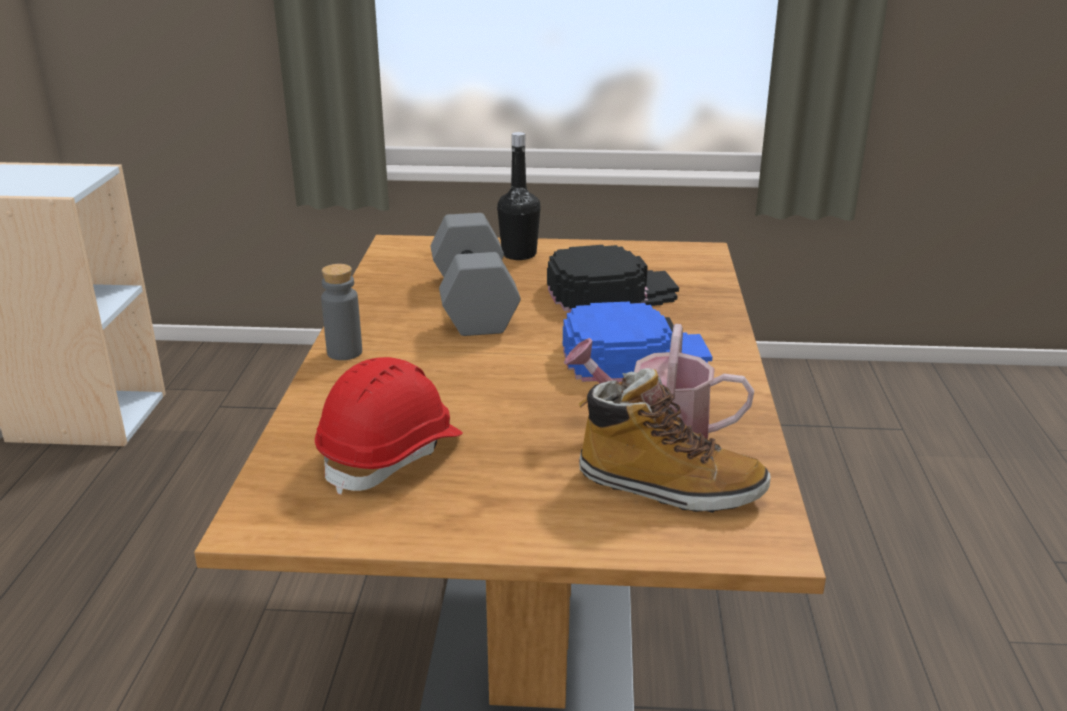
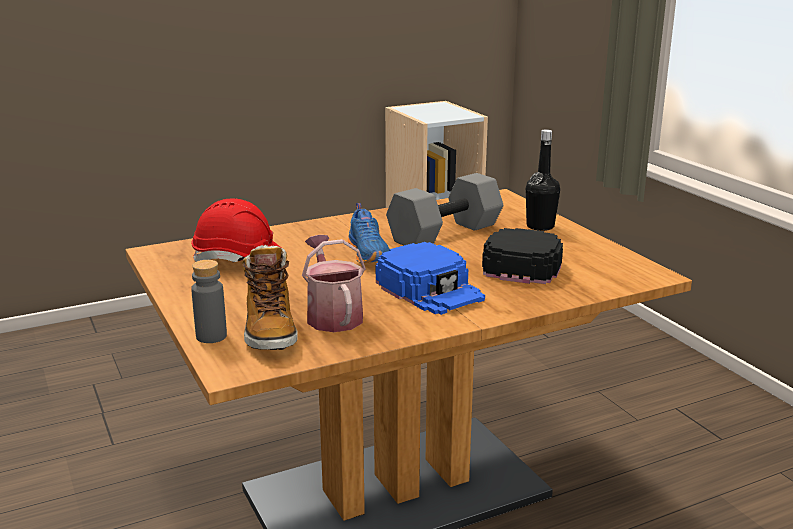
camera: 60 degrees right, 5 degrees down
(344, 352) = (337, 223): grey bottle -> grey bottle (211, 336)
(483, 360) = (369, 253): none -> blue shoe
(610, 291) = (523, 262): black cap -> black cap turned 120 degrees counterclockwise

